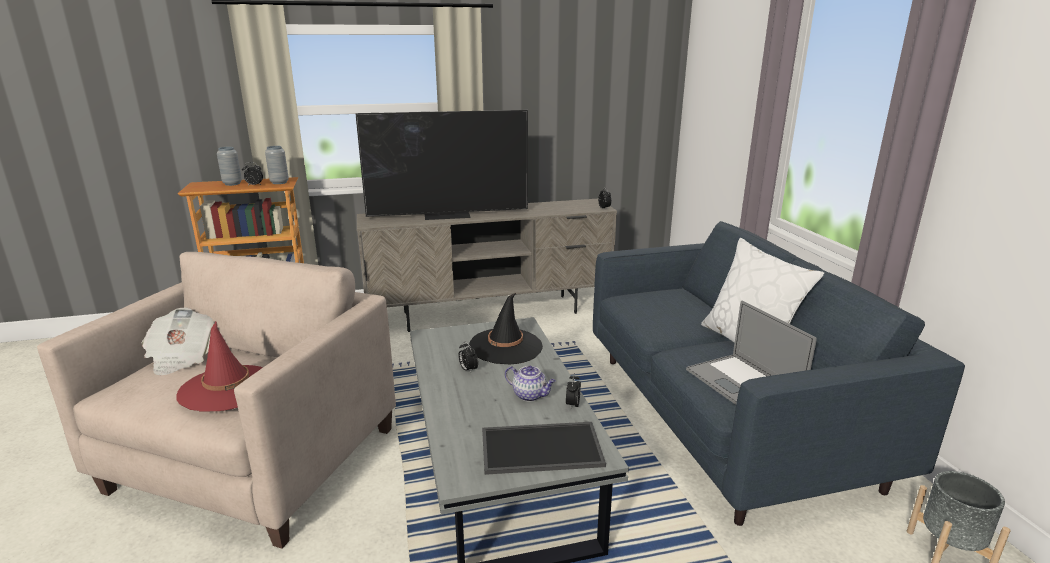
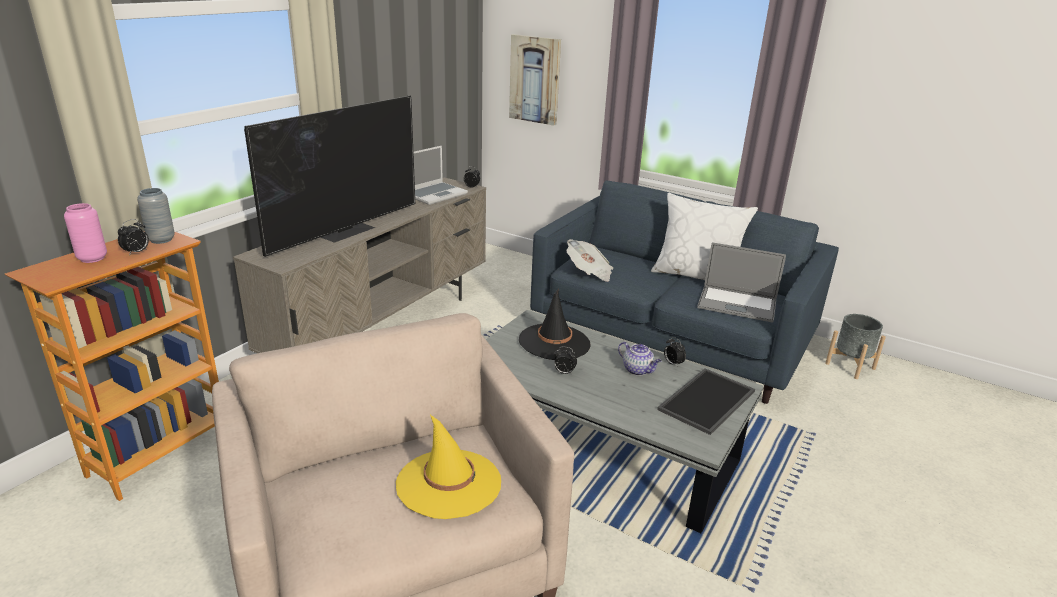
camera: 45 degrees left, 5 degrees up
(181, 357) = (326, 488): newspaper -> newspaper (589, 272)
(228, 388) = (449, 483): red hat -> yellow hat
(232, 184) = (92, 258): grey vase -> pink vase
(530, 395) = (638, 370): teapot -> teapot turned 60 degrees clockwise
(562, 207) = (435, 194): none -> laptop
(713, 115) = (535, 79): none -> picture

